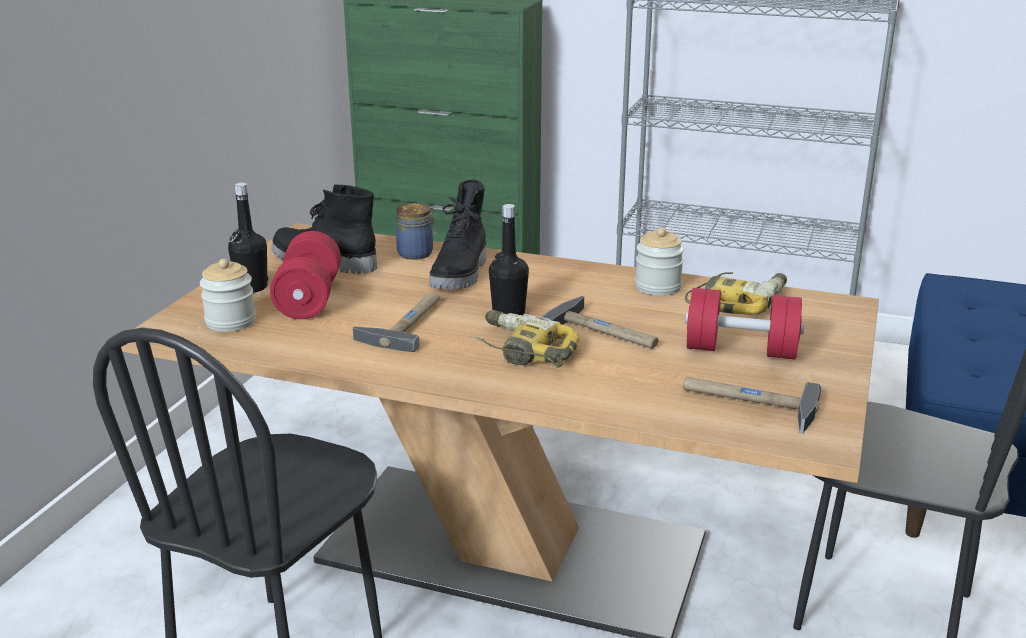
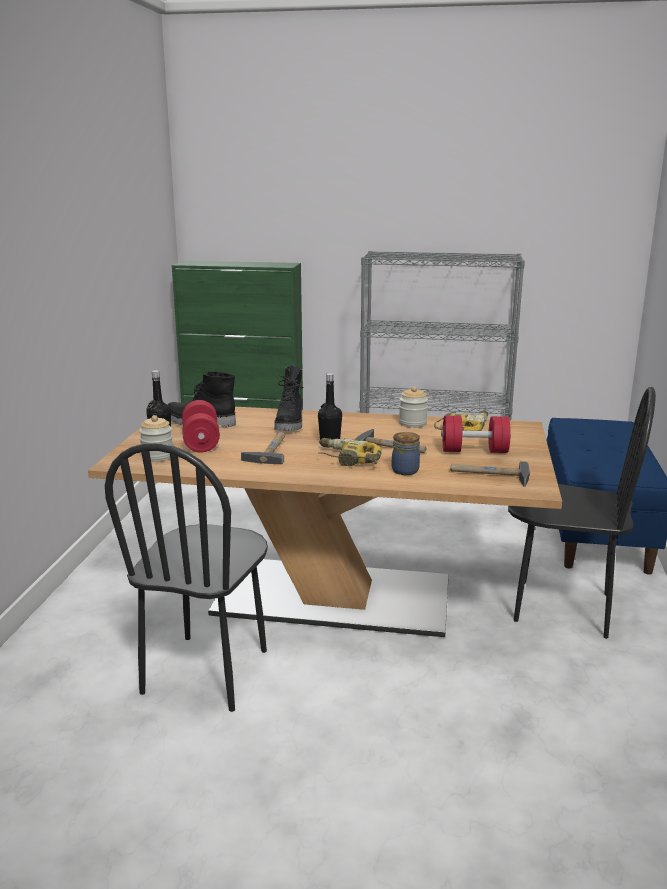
camera: 10 degrees left, 5 degrees down
(417, 253) = (257, 415): jar -> jar (406, 470)

